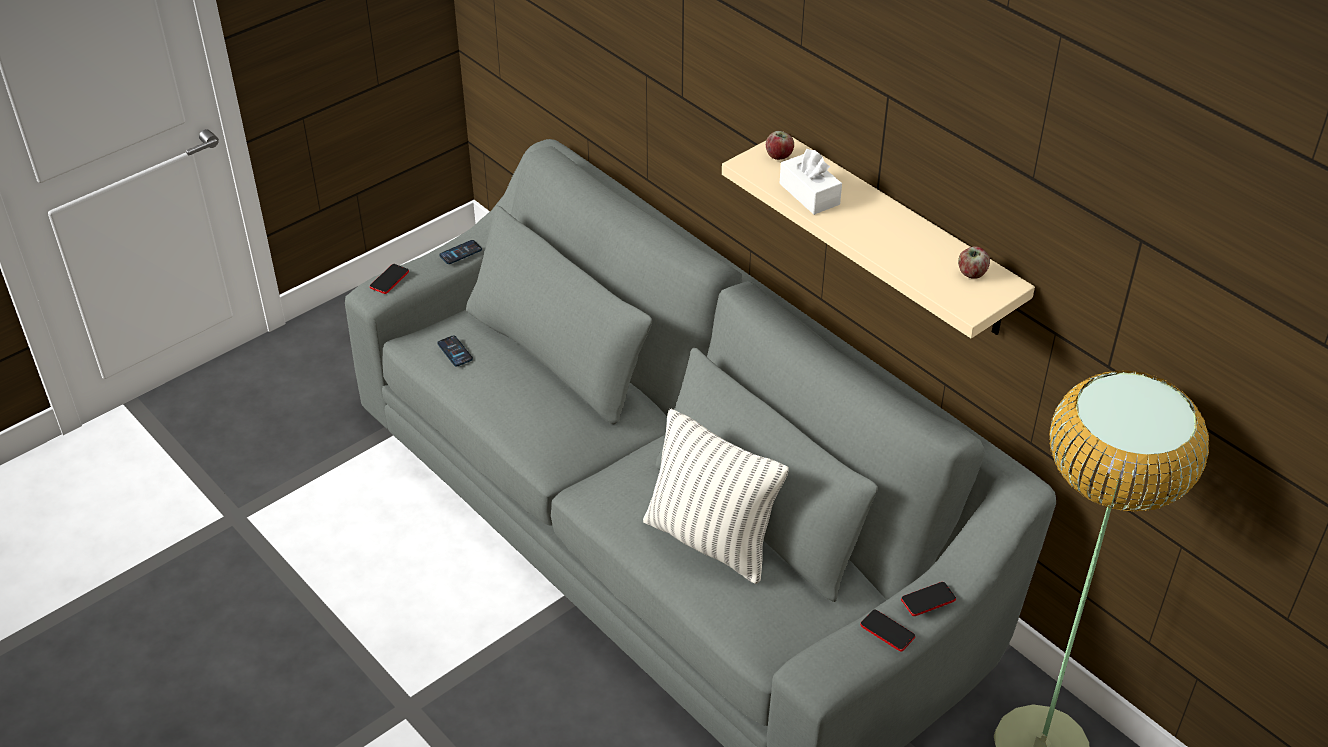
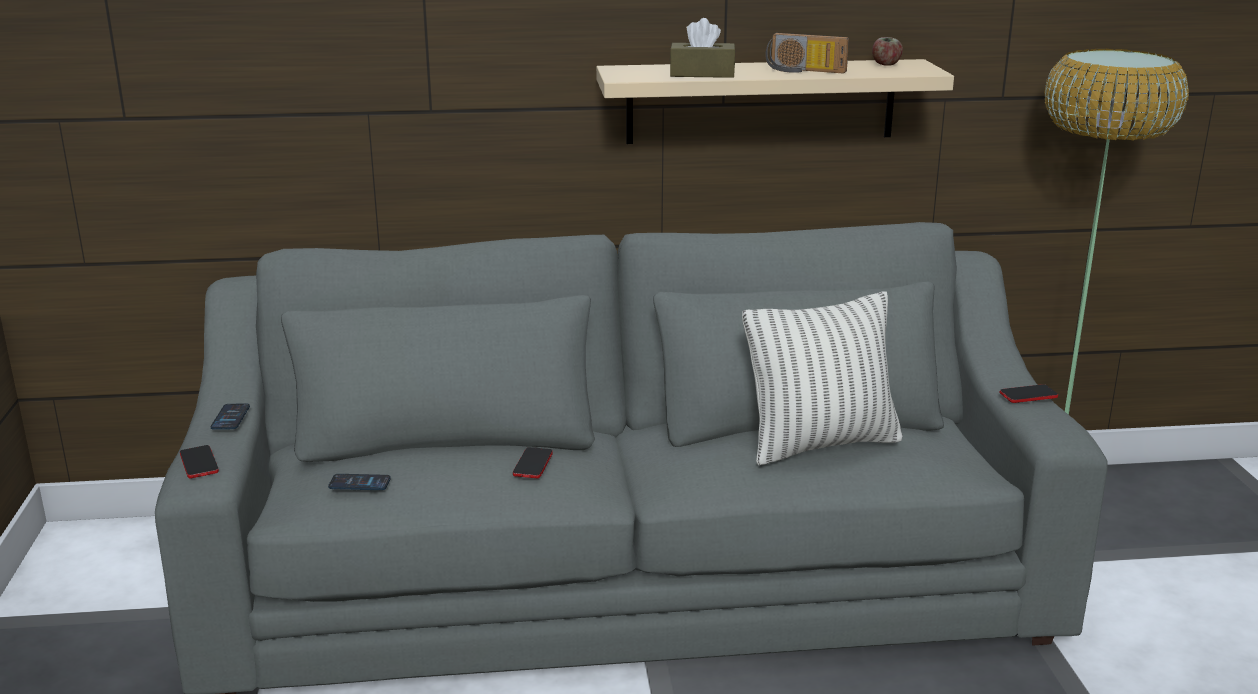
camera: 55 degrees left, 20 degrees down
(779, 156) = (630, 71): apple -> none
(809, 194) = (702, 74): white tissue box -> brown tissue box
(885, 240) = (804, 71): none -> radio
(928, 600) = (1010, 366): phone -> phone (533, 464)

